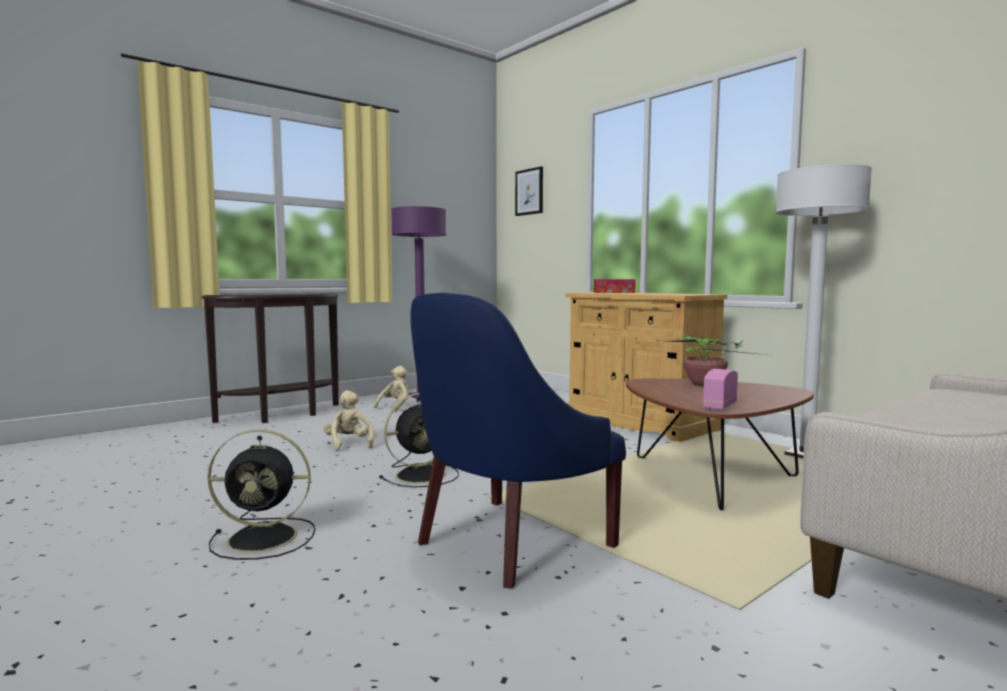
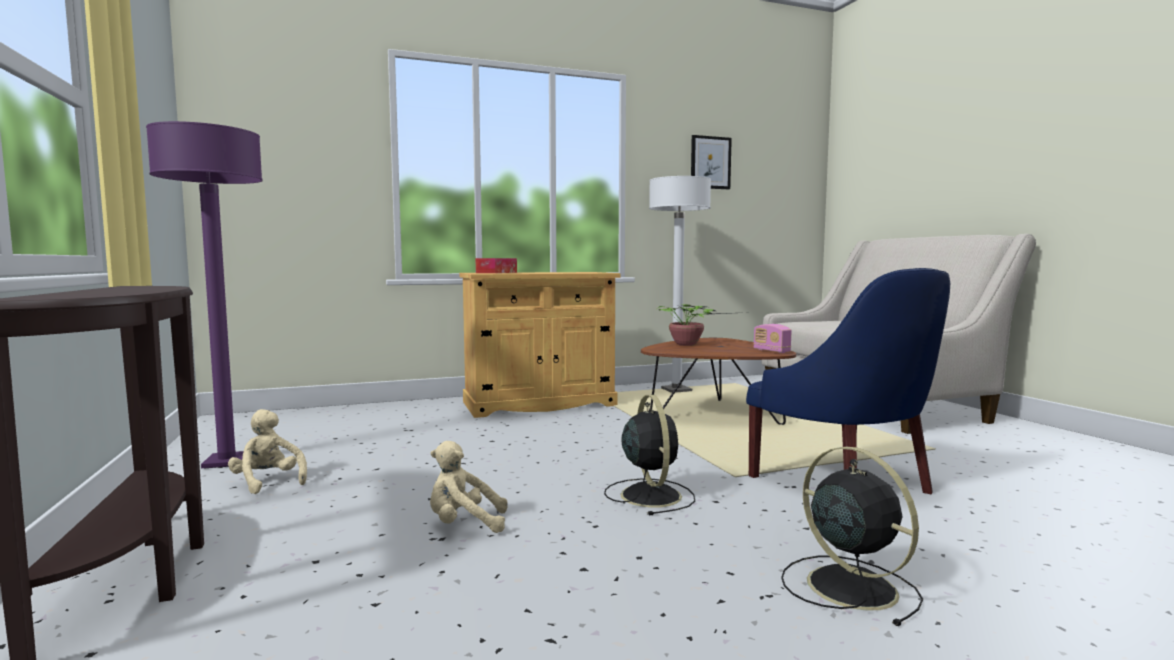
camera: 70 degrees left, 0 degrees up
(266, 538) = (848, 585): black fan -> black fan turned 45 degrees counterclockwise
(529, 192) = (270, 130): picture -> picture (710, 162)

